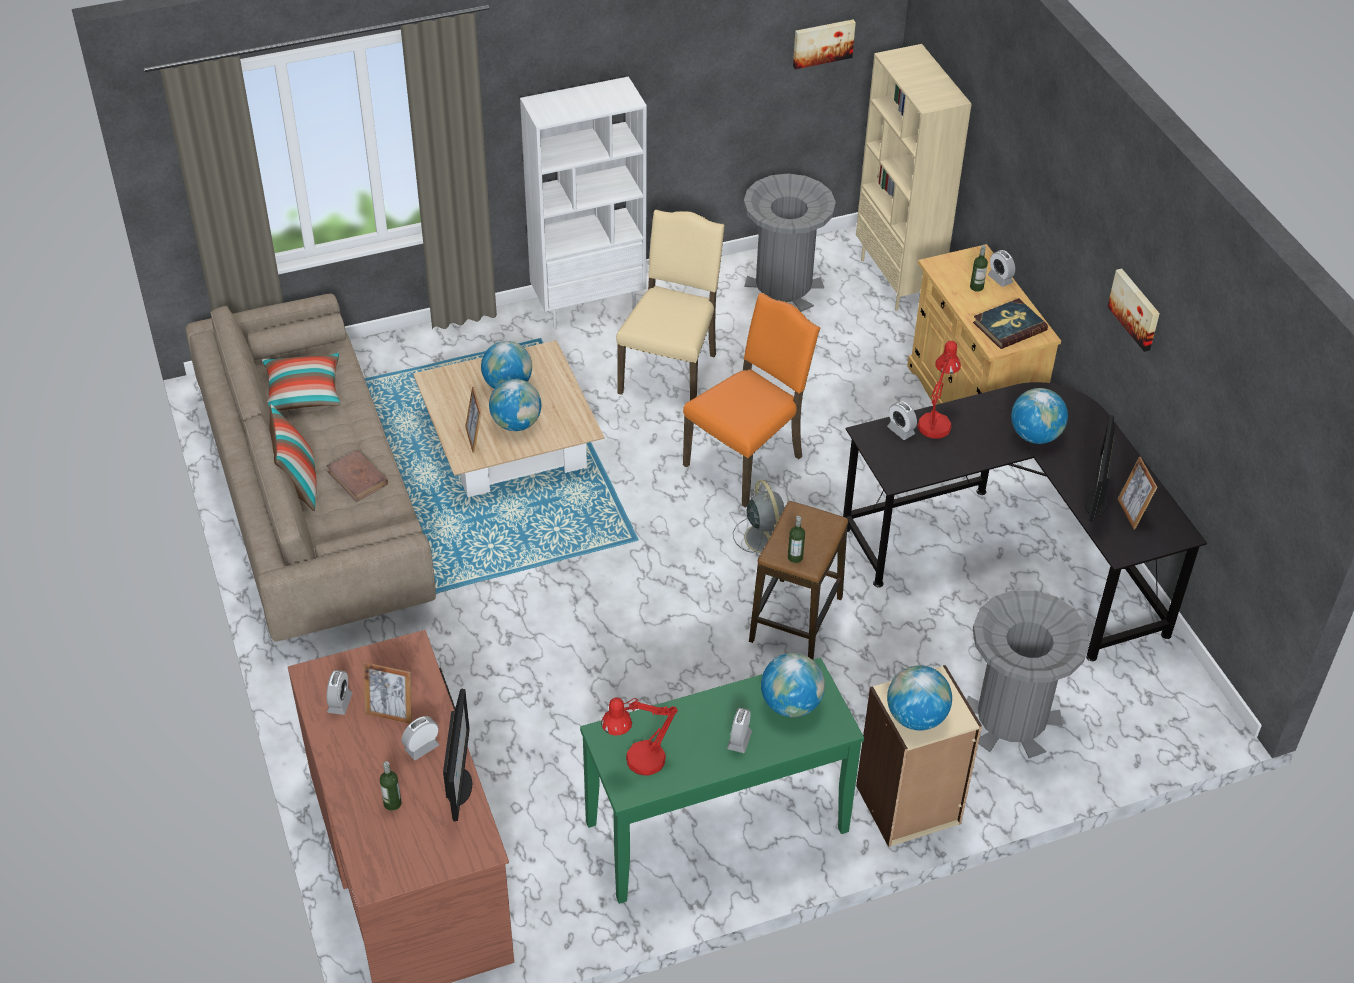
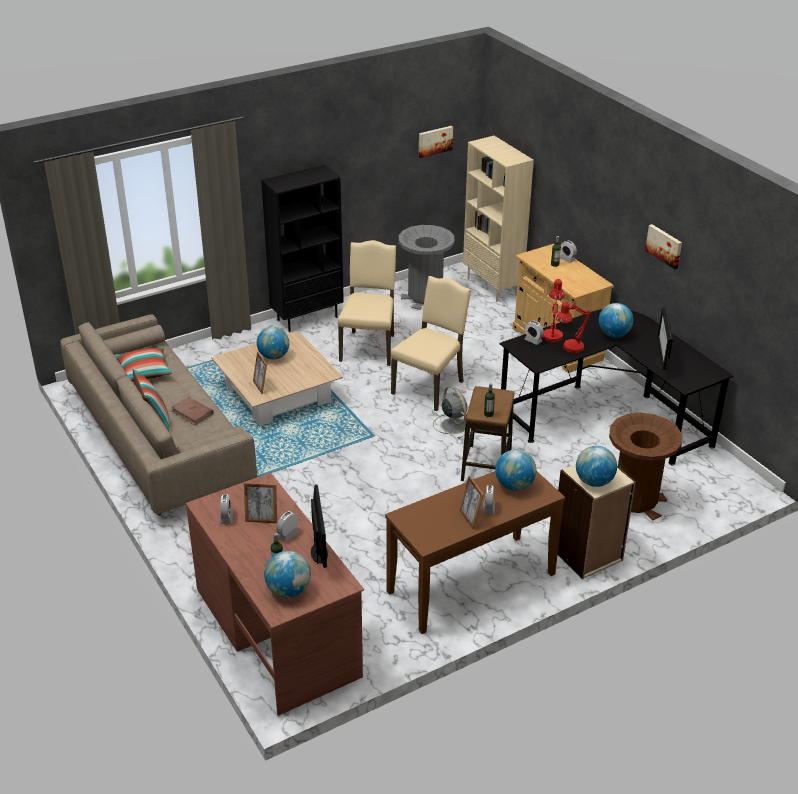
camera: 10 degrees left, 10 degrees down
(516, 424) = (285, 376): globe -> globe (288, 590)
(588, 305) = (307, 318): white bookcase -> black bookcase
(637, 762) = (427, 528): red table lamp -> red table lamp (569, 349)
(717, 827) = (472, 583): green console table -> brown console table
(747, 461) = (430, 387): orange chair -> beige chair
(1009, 326) = (581, 281): book -> none
(1011, 719) = (635, 501): grey trash can -> brown trash can
(1131, 513) = (684, 366): picture frame -> picture frame (470, 518)

